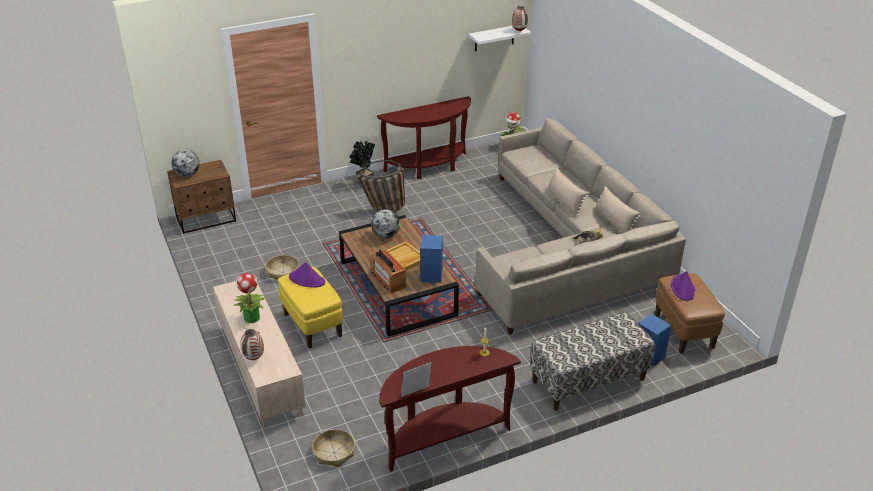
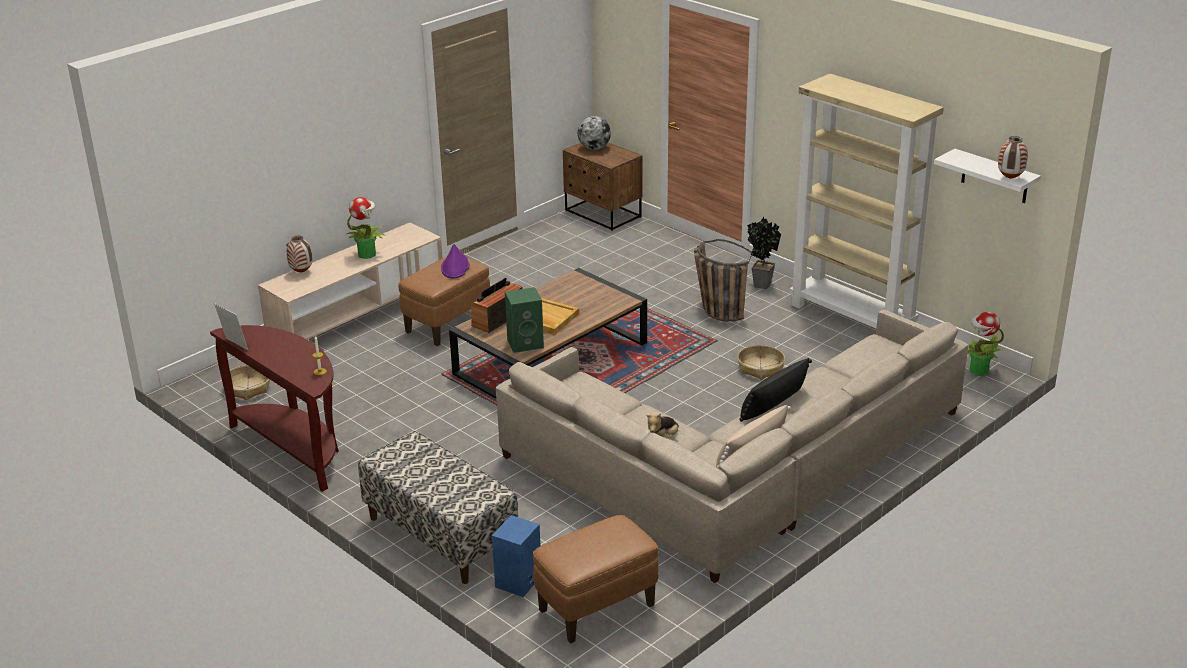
camera: 70 degrees right, 5 degrees down
(283, 272) = (534, 282): basket -> basket (760, 368)
(312, 325) = (447, 324): yellow ottoman -> brown ottoman
(386, 235) = (589, 297): globe -> none
(429, 167) = (853, 318): brown console table -> beige bookcase
(431, 274) = (526, 343): blue speaker -> green speaker
(564, 202) = (773, 405): beige pillow -> black pillow
(683, 288) = (601, 535): purple hat -> none

